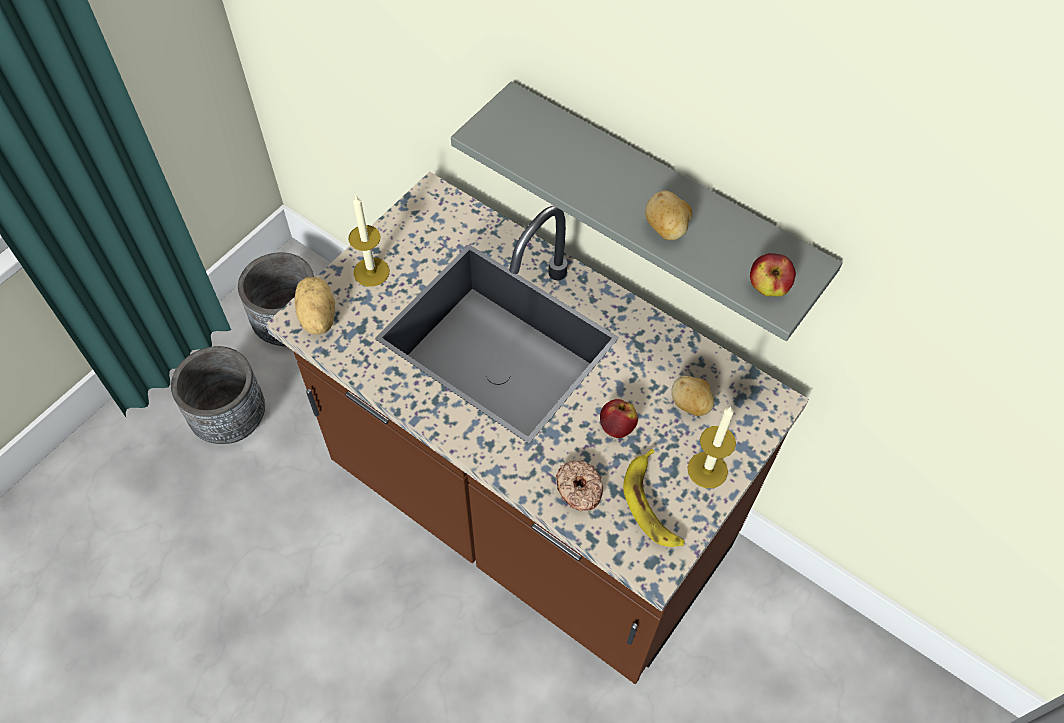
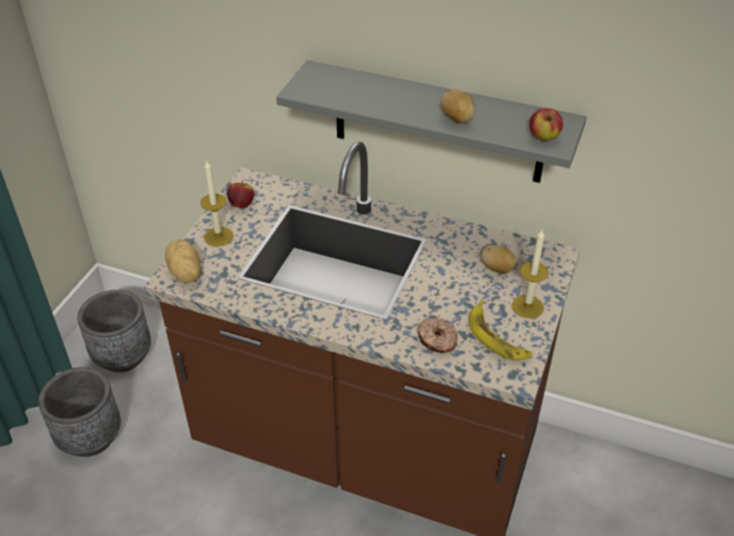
camera: 15 degrees left, 15 degrees down
(617, 427) = (449, 294): apple -> apple (241, 205)

